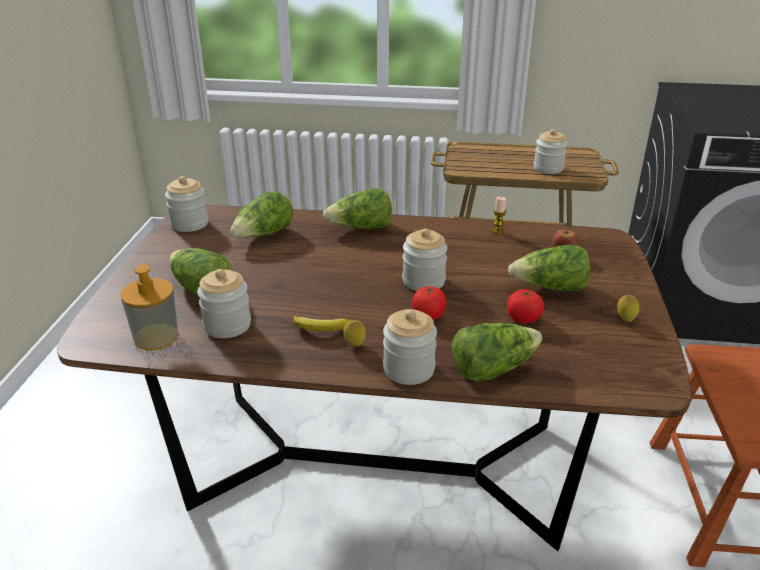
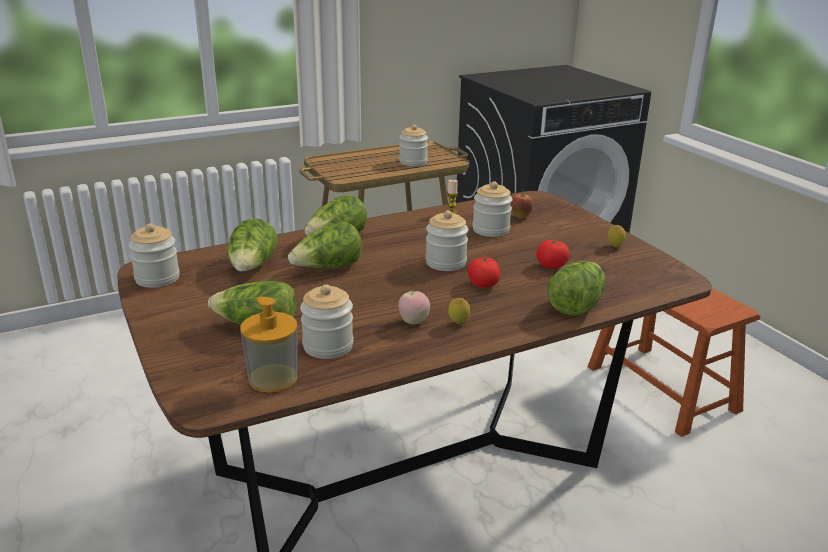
camera: 35 degrees left, 5 degrees down
(320, 329) = (413, 322): banana -> apple
(409, 369) = (521, 325): jar -> jar (491, 230)
(550, 288) = (541, 241): lettuce -> lettuce (328, 267)

